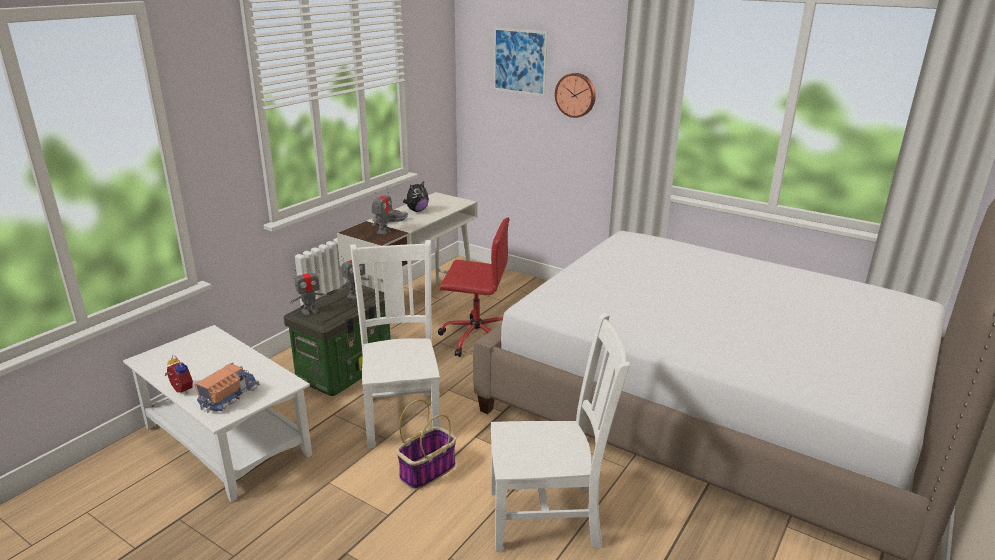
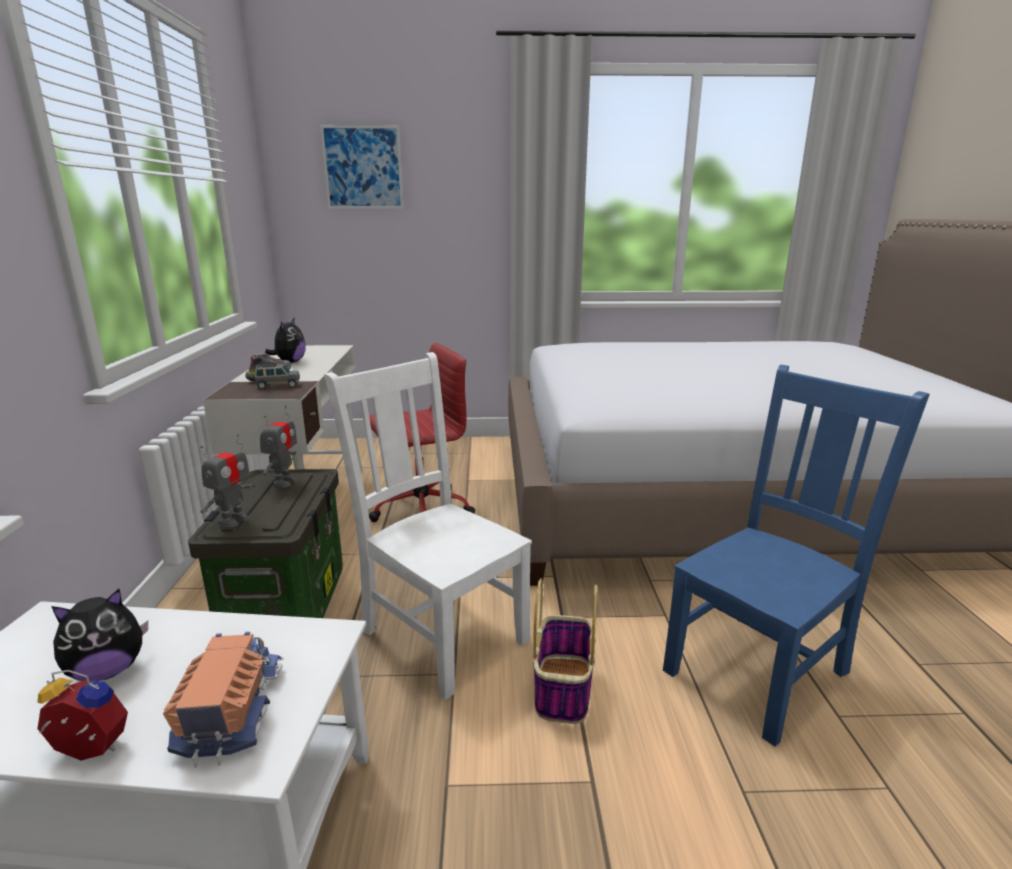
camera: 35 degrees left, 5 degrees down
(209, 364) = (108, 671): none -> plush toy
(383, 231) = (277, 386): toy robot -> grey toy car
(548, 517) = (760, 669): white chair -> blue chair
(576, 95) = (445, 202): wall clock -> none

